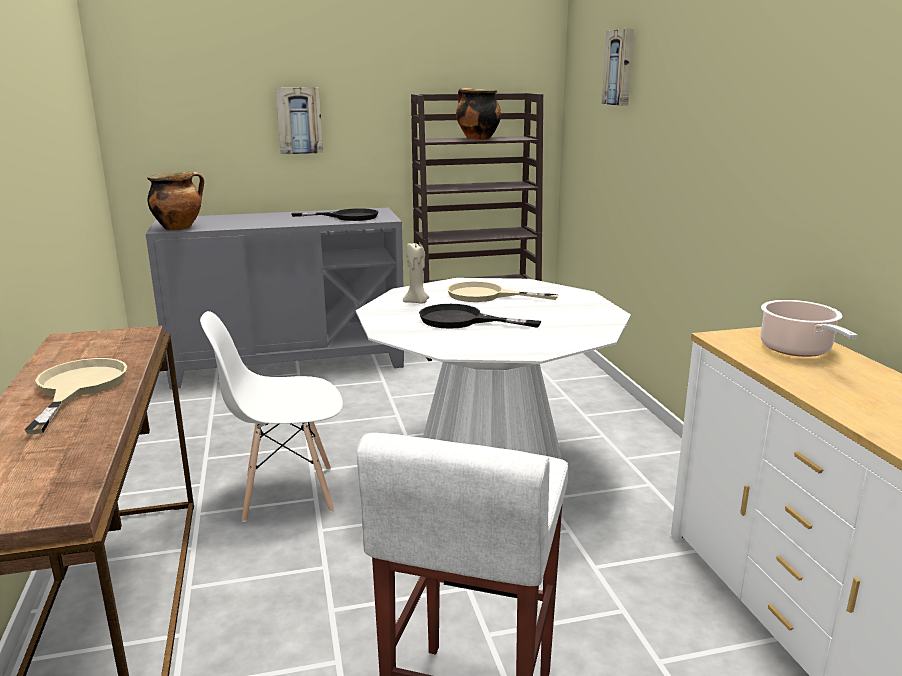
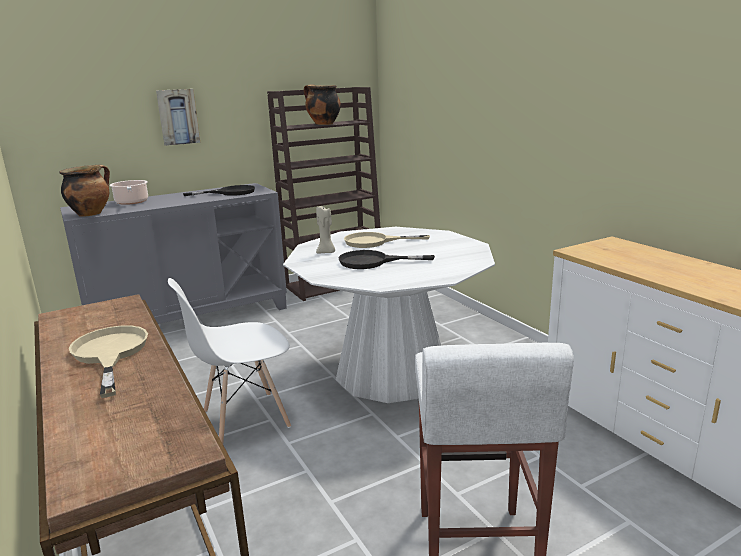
camera: 15 degrees left, 0 degrees up
(620, 67) = (433, 64): picture -> none
(797, 350) = (629, 253): cooking pot -> cooking pot (132, 202)

